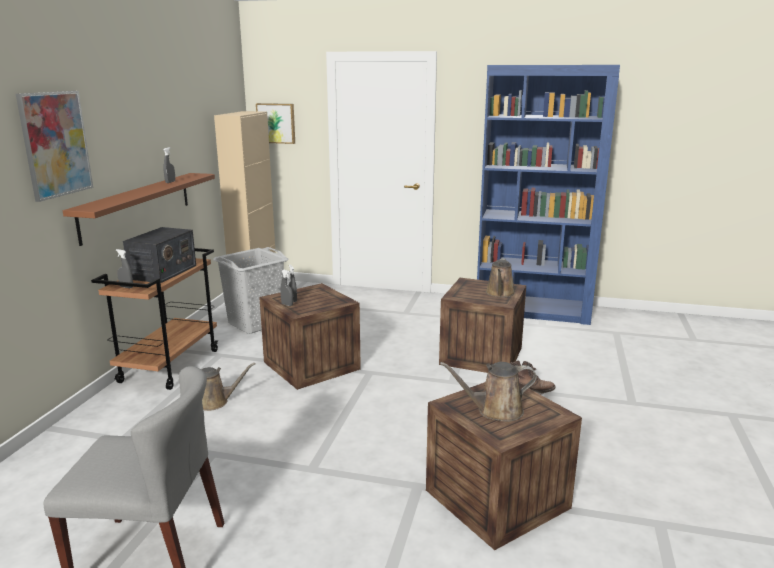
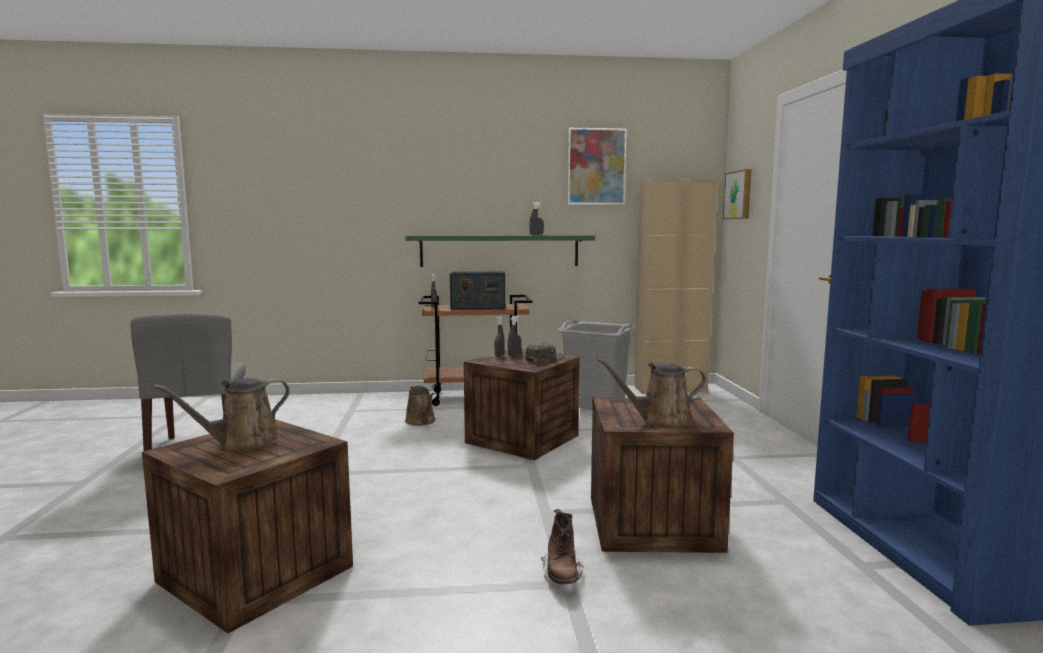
camera: 70 degrees right, 10 degrees down
(55, 144) = (411, 184): picture -> picture (596, 166)
(137, 206) = (499, 250): brown shelf -> green shelf
(317, 293) = (545, 358): none -> green cap
(495, 411) = (242, 443): brown watering can -> brown watering can turned 105 degrees counterclockwise

